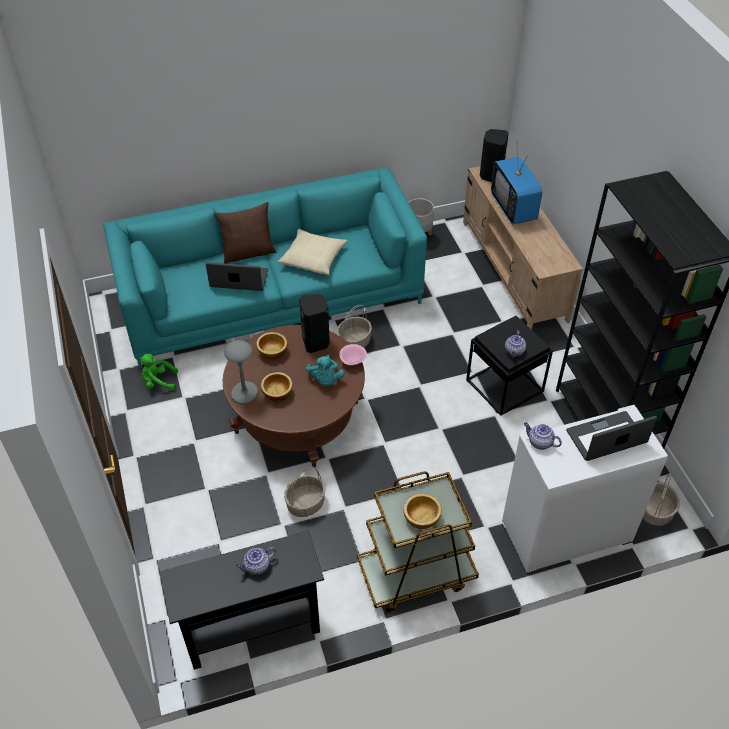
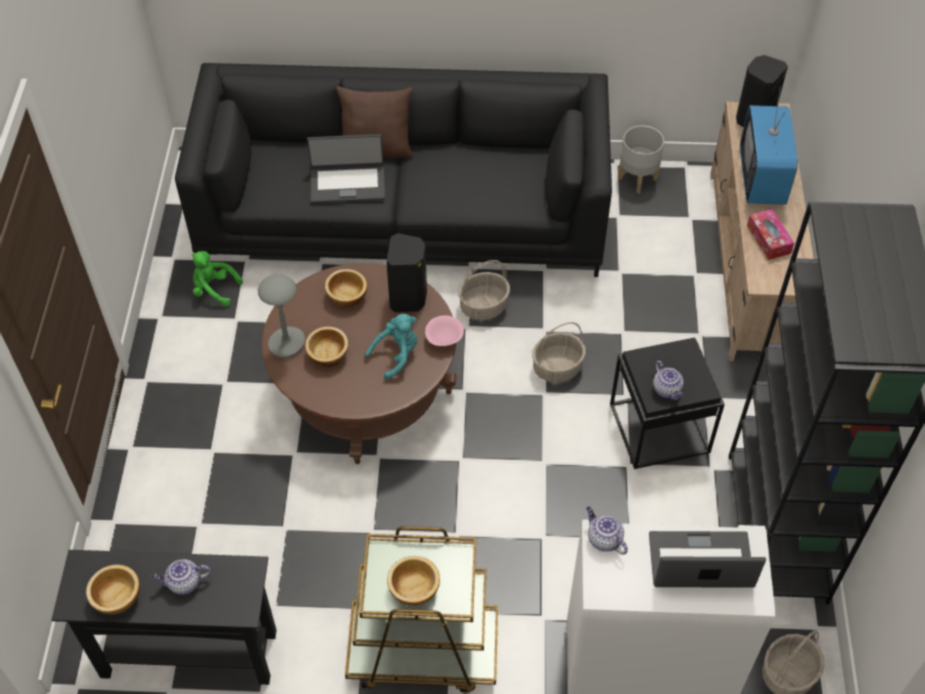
camera: 20 degrees right, 5 degrees up
(212, 592) = (116, 598): none -> bowl
(239, 279) = (347, 183): laptop -> laptop turned 150 degrees clockwise
(271, 297) = (403, 213): turquoise sofa -> black sofa
(305, 504) = (324, 510): basket -> basket (557, 368)
(313, 257) = (457, 178): beige pillow -> none
(325, 380) = (396, 355): turquoise plush toy -> turquoise plush toy turned 135 degrees counterclockwise
(514, 351) = (667, 390): teapot -> teapot turned 60 degrees counterclockwise
(535, 243) = (768, 239): none -> tissue box

